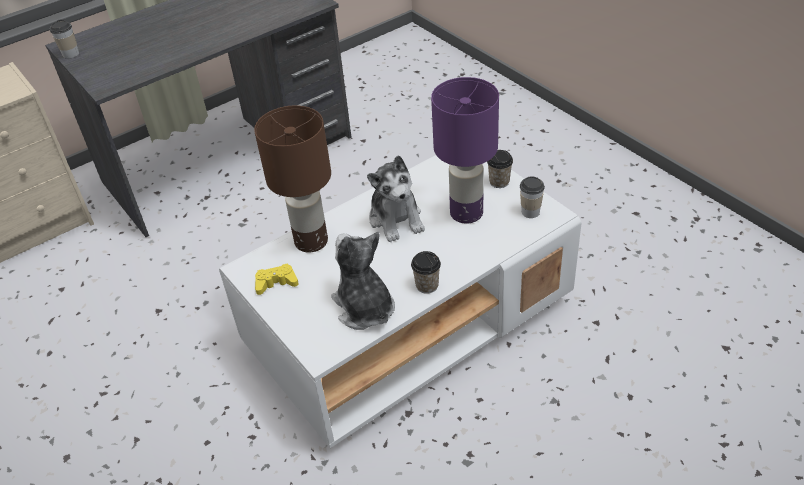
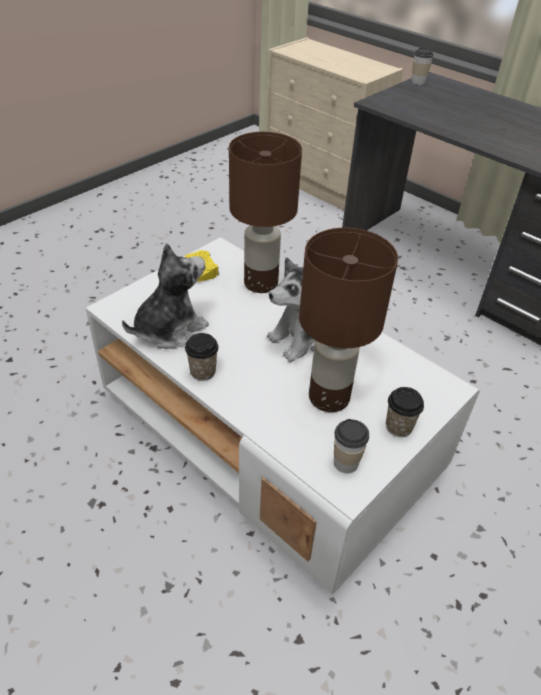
camera: 75 degrees right, 0 degrees up
(465, 213) = (328, 396): purple table lamp -> brown table lamp

